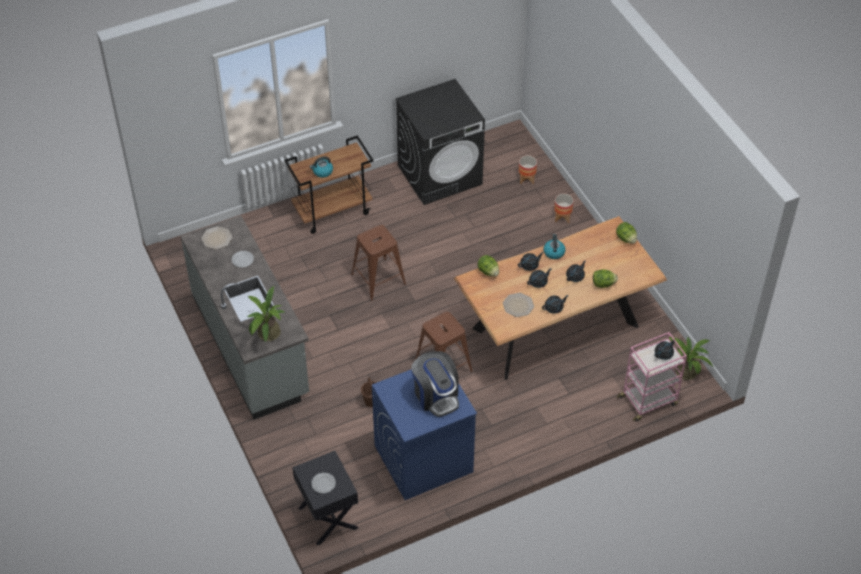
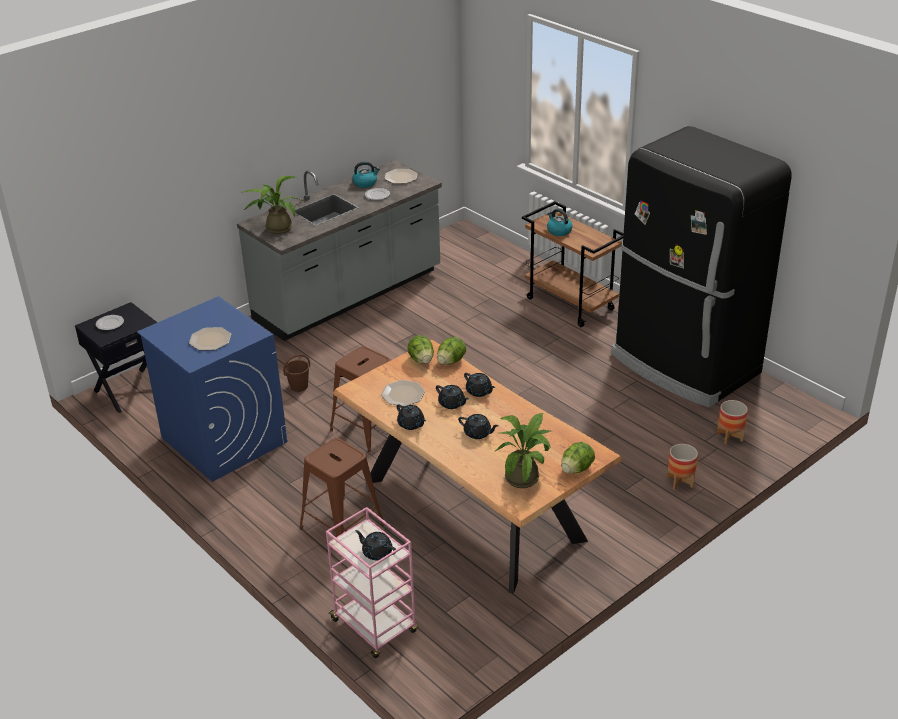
camera: 75 degrees right, 15 degrees down
(378, 279) = (484, 355): brown stool -> brown stool (342, 526)
(436, 395) = (211, 340): coffee machine -> plate
(440, 174) = (684, 365): black washing machine -> black fridge
(553, 252) = (514, 407): kettle -> kettle (365, 183)
(603, 284) = (475, 461): lettuce -> lettuce (421, 360)
(684, 370) = (447, 659): potted plant -> potted plant (525, 476)

